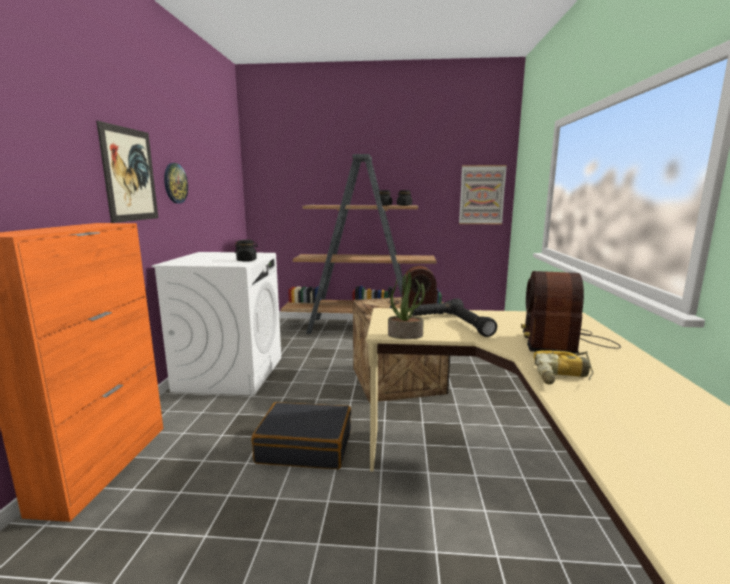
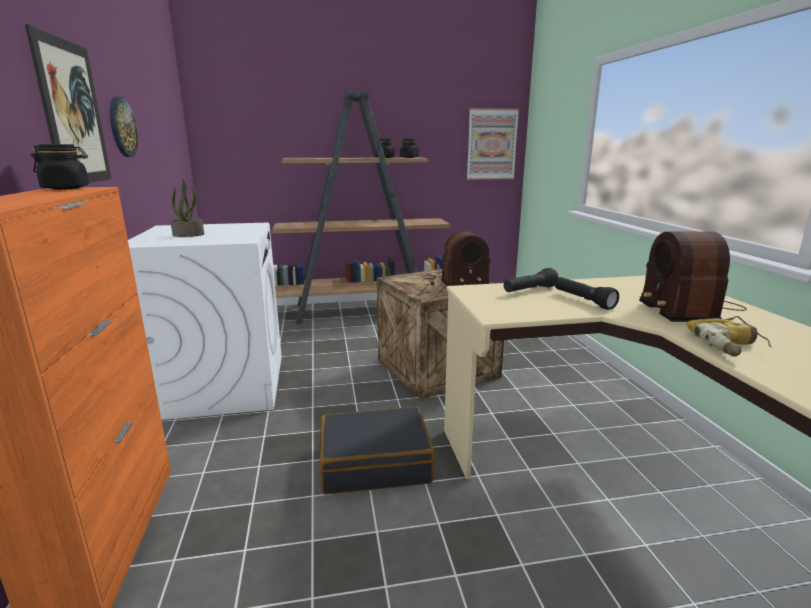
camera: 15 degrees left, 5 degrees up
(247, 260) = (246, 234): black jar -> black jar (66, 188)
(405, 335) = (522, 316): potted plant -> potted plant (189, 235)

